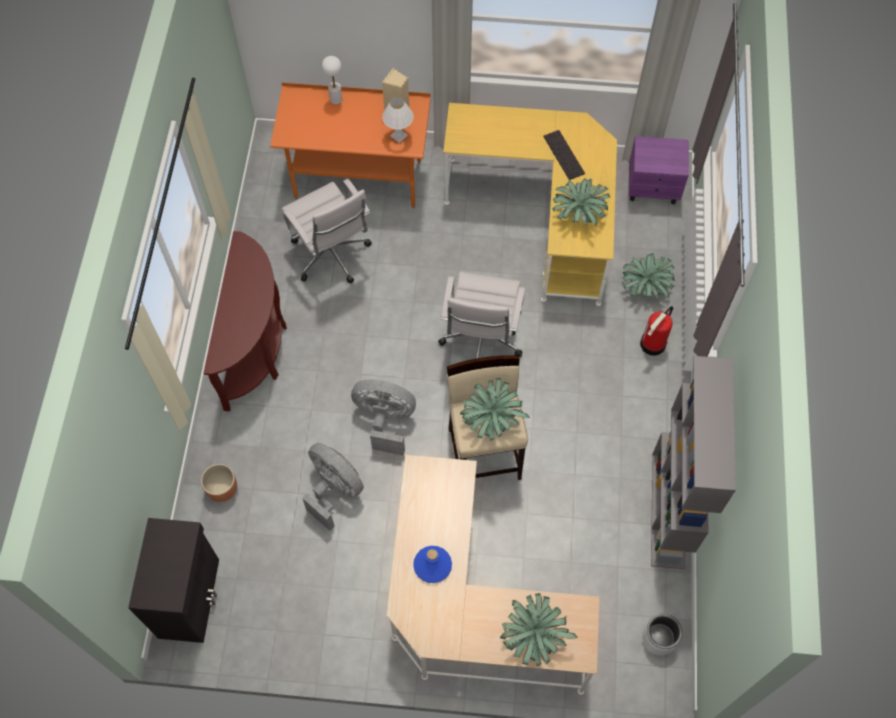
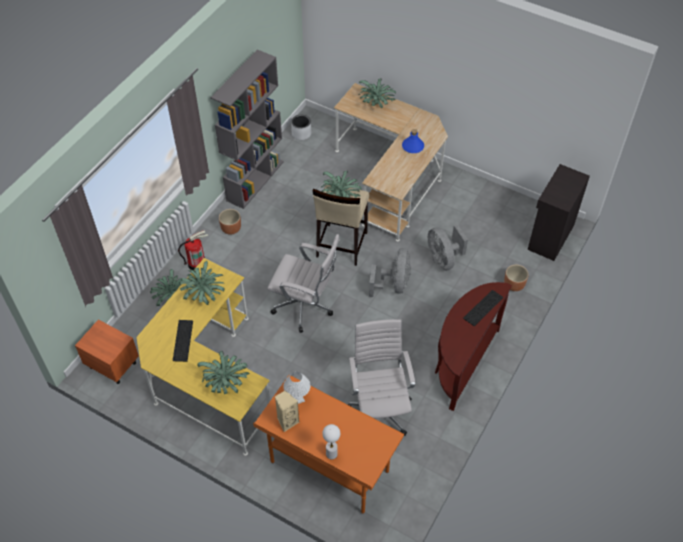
camera: 155 degrees left, 10 degrees down
(230, 324) = (483, 308): none -> keyboard
(385, 421) = (393, 285): grey fan -> grey fan turned 120 degrees counterclockwise
(481, 342) = (305, 307): white office chair -> white office chair turned 75 degrees clockwise
(487, 132) = (226, 382): none -> potted plant
(646, 414) = (231, 228): none -> brown planter
(653, 188) = (112, 364): purple nightstand -> orange nightstand

